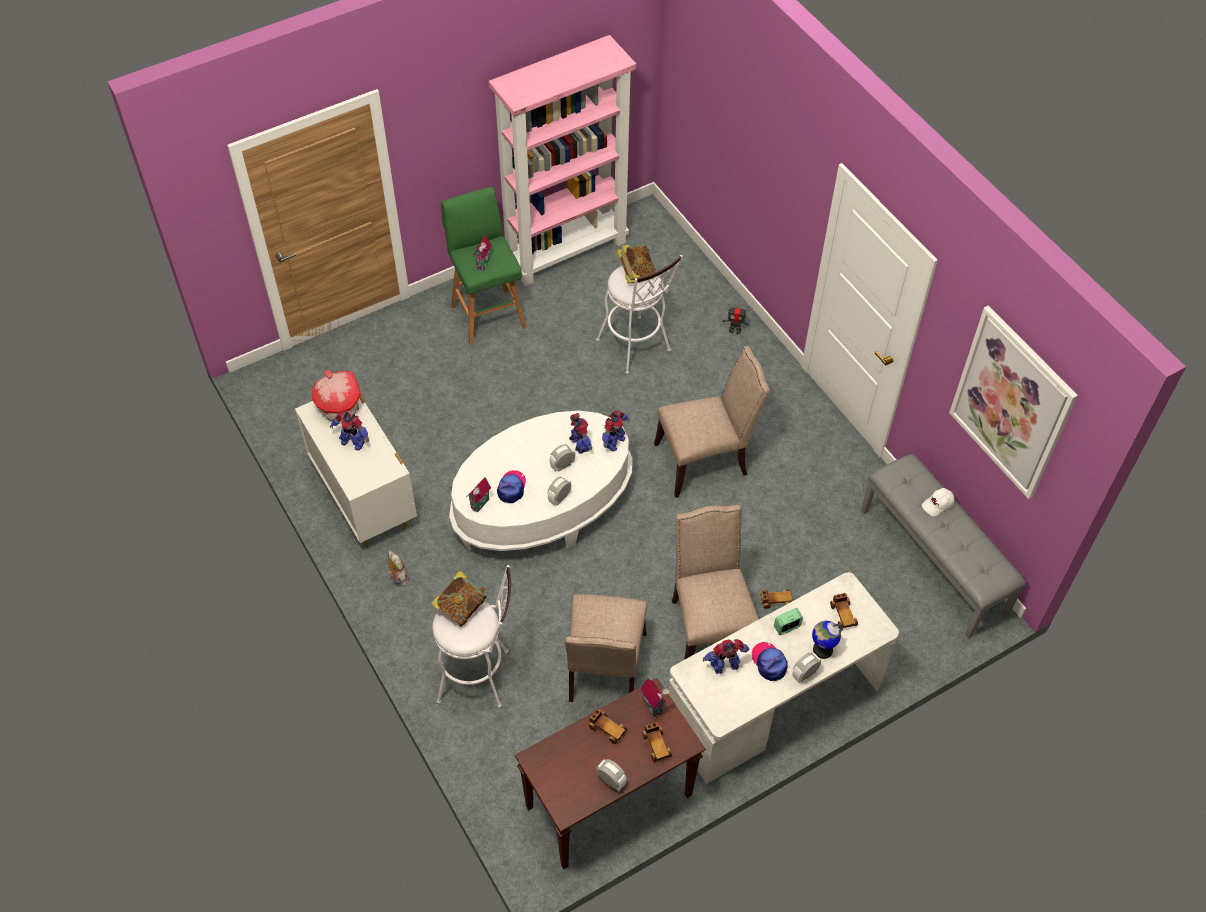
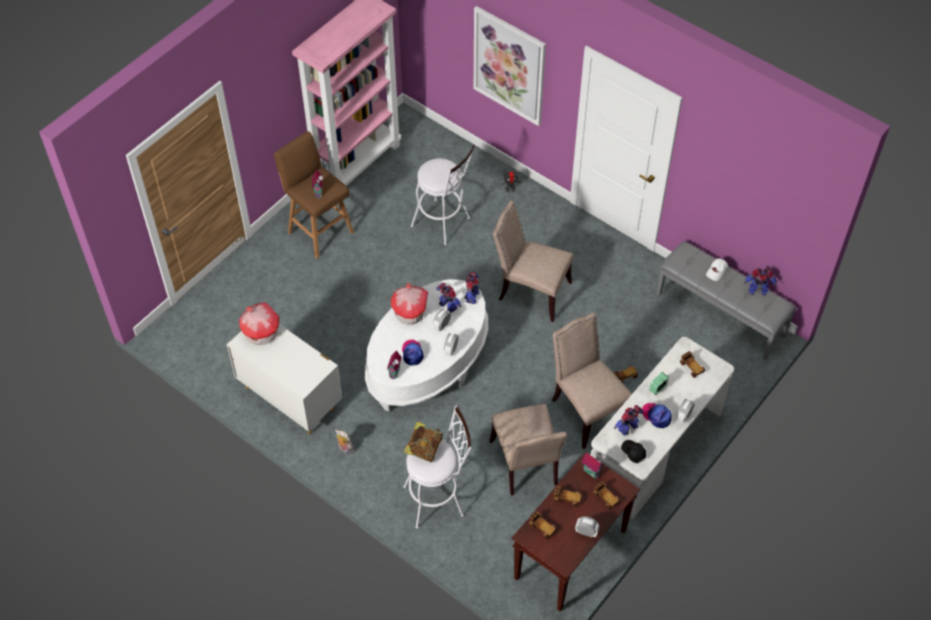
camera: 20 degrees left, 0 degrees up
(353, 442) = (284, 355): toy robot -> toy robot (757, 290)
(487, 315) = (319, 231): green stool -> brown stool
(531, 438) = (410, 312): none -> toy house
(559, 755) = (542, 527): none -> toy car
(636, 273) = (437, 167): book -> none
(705, 460) = (531, 291): beige chair -> beige chair turned 120 degrees counterclockwise
(717, 699) = (633, 452): none -> black cap
(822, 649) = (688, 395): globe -> none
(1011, 403) = (762, 183): picture -> picture (509, 65)

